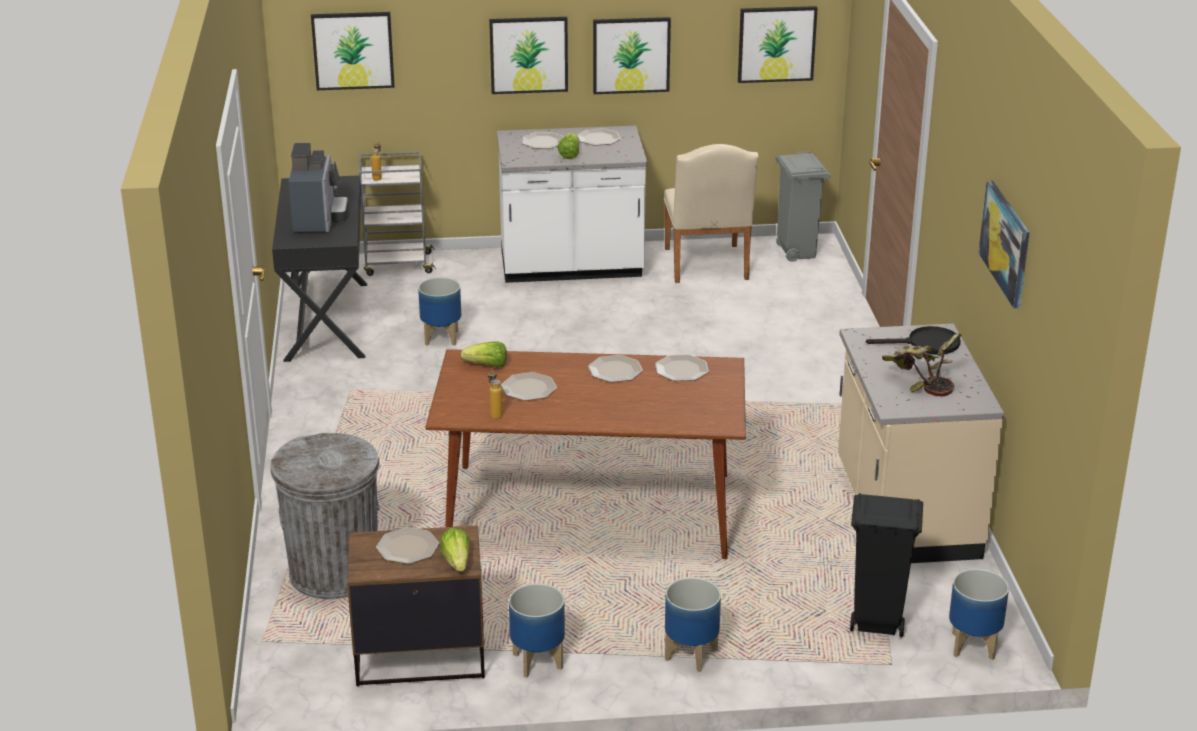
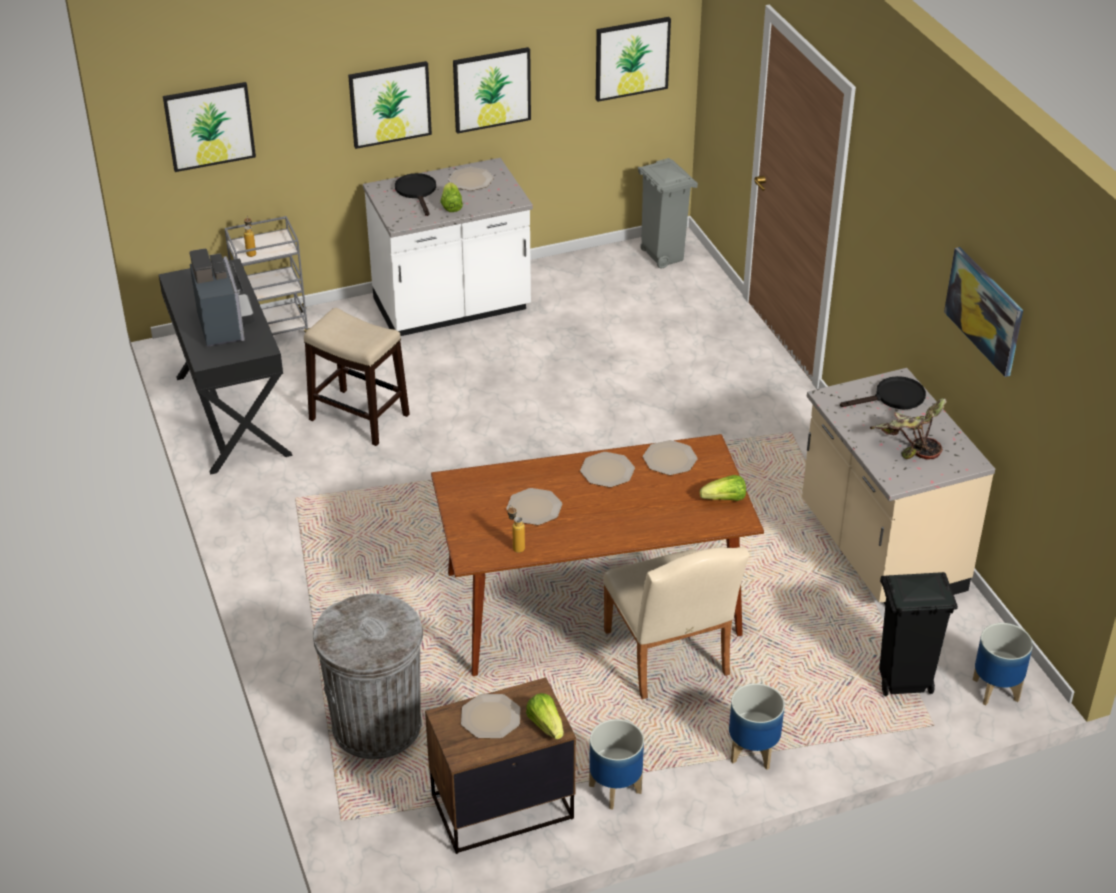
camera: 15 degrees left, 10 degrees up
(442, 338) = (360, 417): planter -> stool
(487, 366) = (481, 486): lettuce -> lettuce (725, 499)
(543, 141) = (417, 192): plate -> black frying pan
(707, 267) = (584, 287): beige chair -> beige chair (669, 659)

